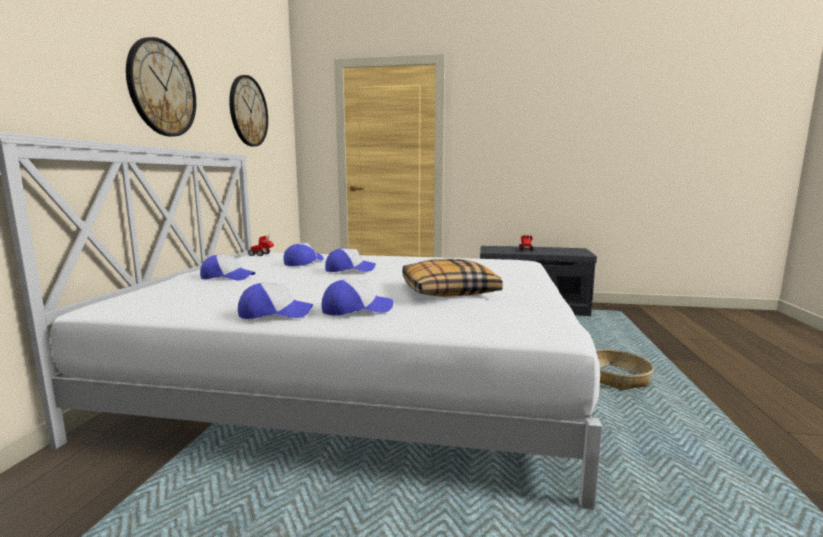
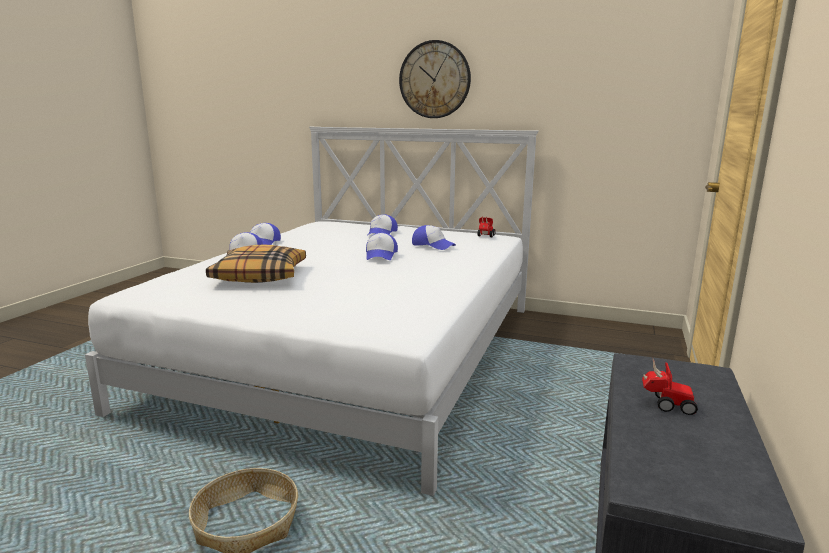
camera: 100 degrees right, 5 degrees up
(248, 111) = (572, 77): wall clock -> none

